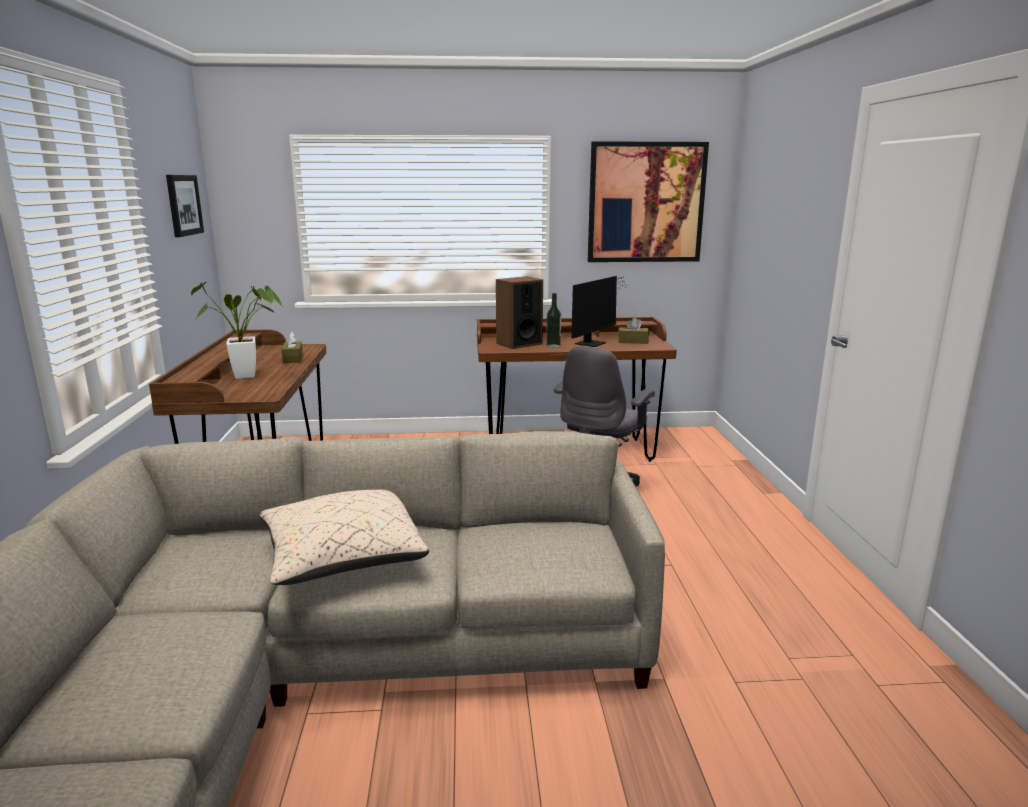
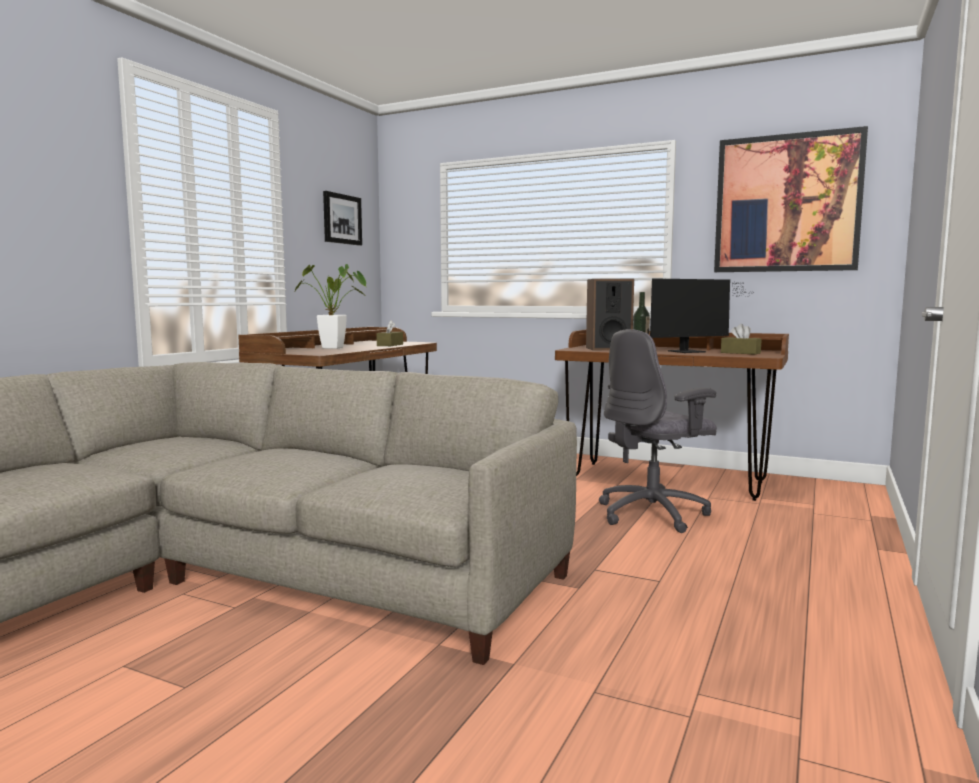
camera: 30 degrees right, 10 degrees down
(342, 558) = (249, 458): beige pillow -> none

